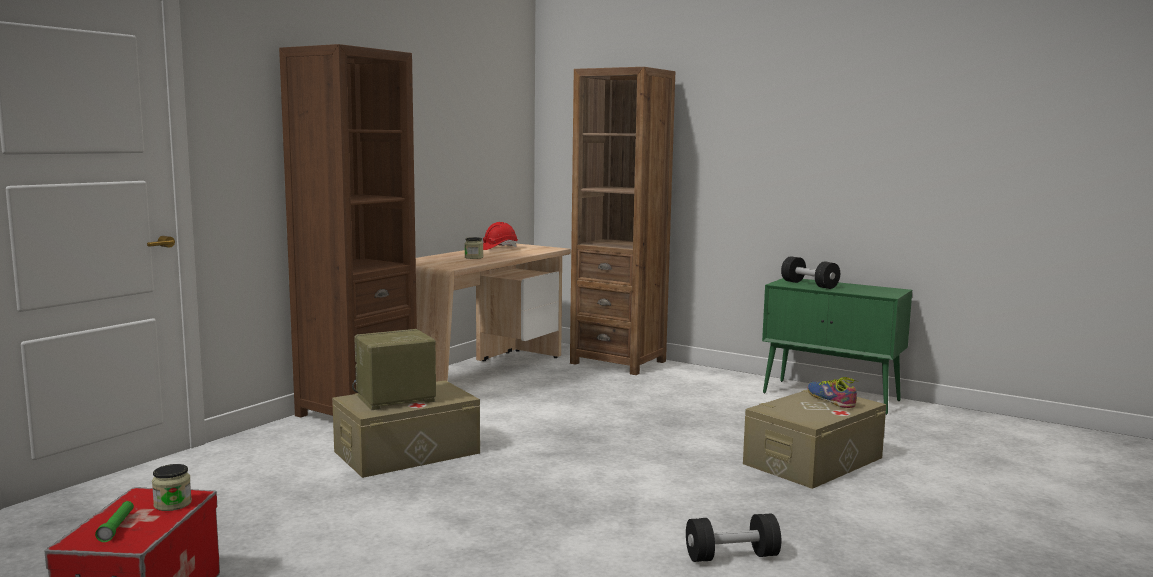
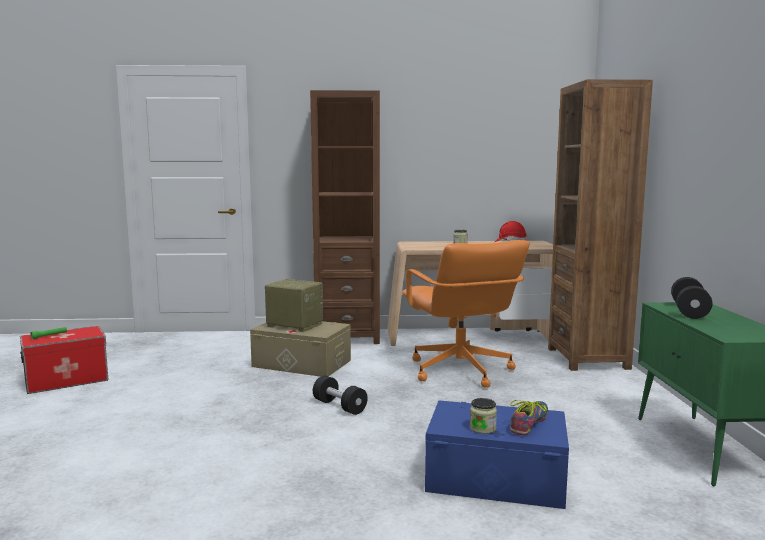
camera: 55 degrees right, 0 degrees up
(172, 504) = (81, 335): jar -> jar (482, 428)
(568, 404) = (460, 371): none -> orange office chair
(731, 556) = (242, 490): black dumbbell -> black dumbbell (339, 406)
(813, 461) = (495, 478): beige storage box -> blue storage box

